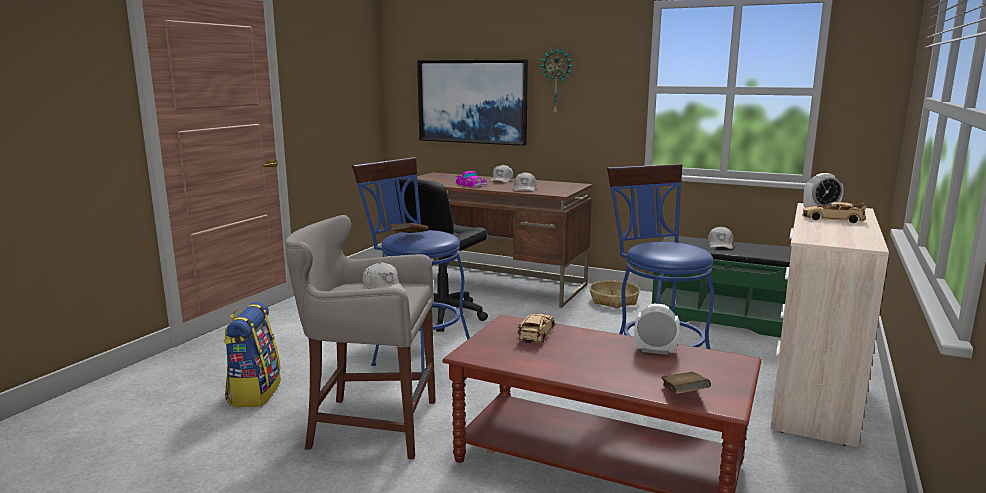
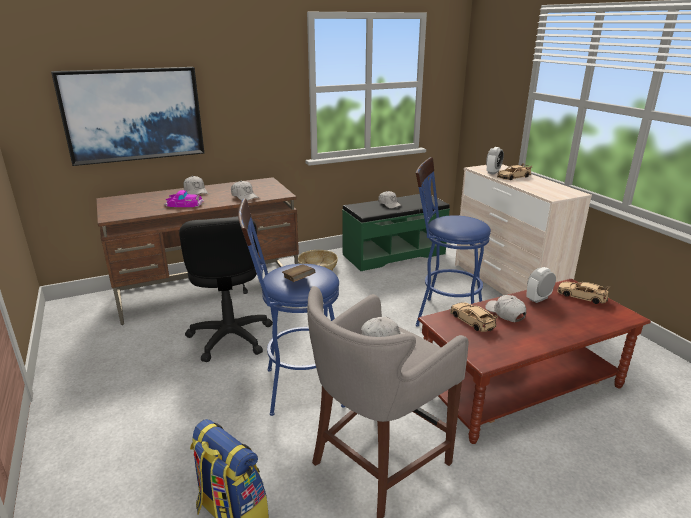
camera: 50 degrees left, 10 degrees up
(557, 81) = (227, 87): wall clock -> none
(583, 343) = (505, 313): none -> white cap
(683, 395) = (608, 320): brown book -> none
(718, 370) = (581, 296): none -> beige toy car

